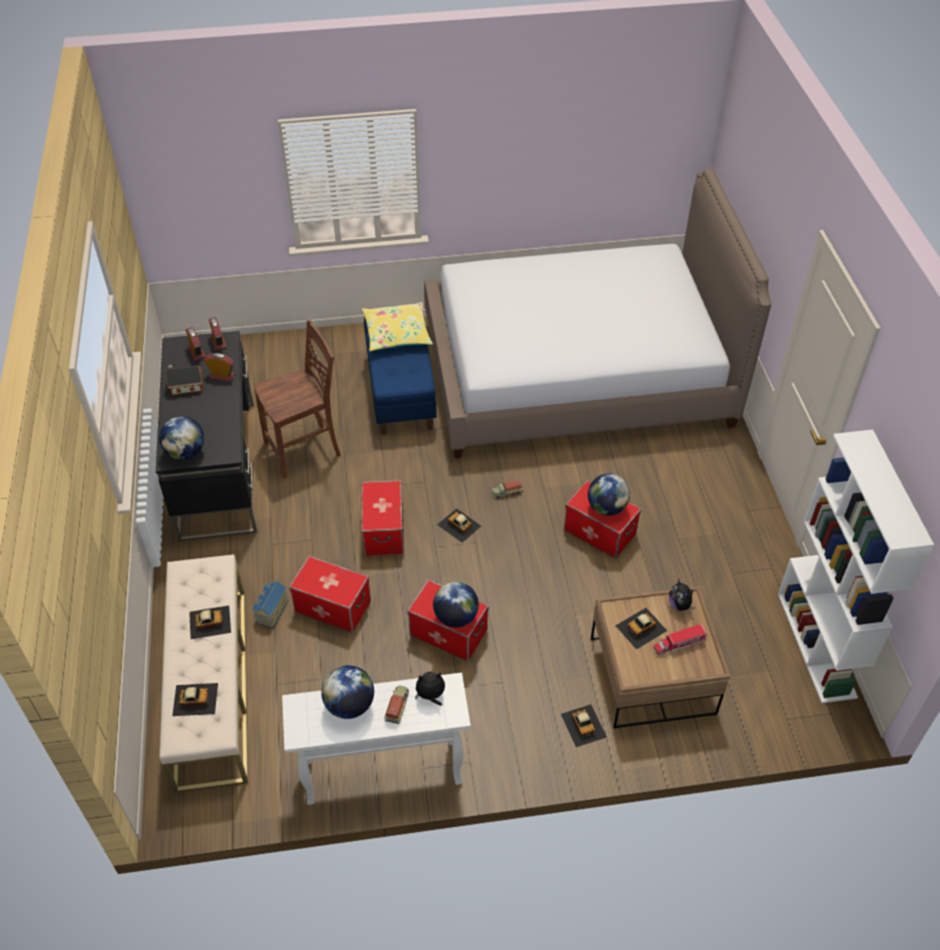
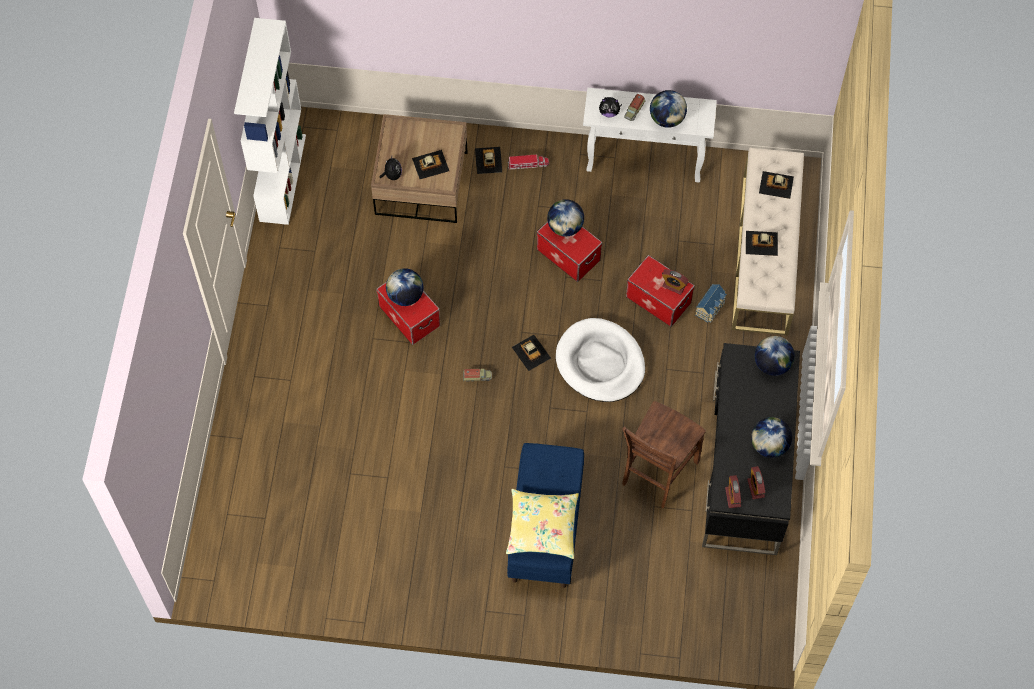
camera: 165 degrees left, 15 degrees up
(185, 386) = (769, 445): toy house -> globe
(222, 376) = (732, 449): alarm clock -> alarm clock (673, 286)
(304, 450) = (657, 473): brown chair -> brown chair turned 45 degrees counterclockwise
(383, 531) = (600, 363): storage box -> white dog bed
(577, 373) = (355, 506): bed -> none
(679, 644) = (408, 146): toy truck -> toy truck (528, 164)

